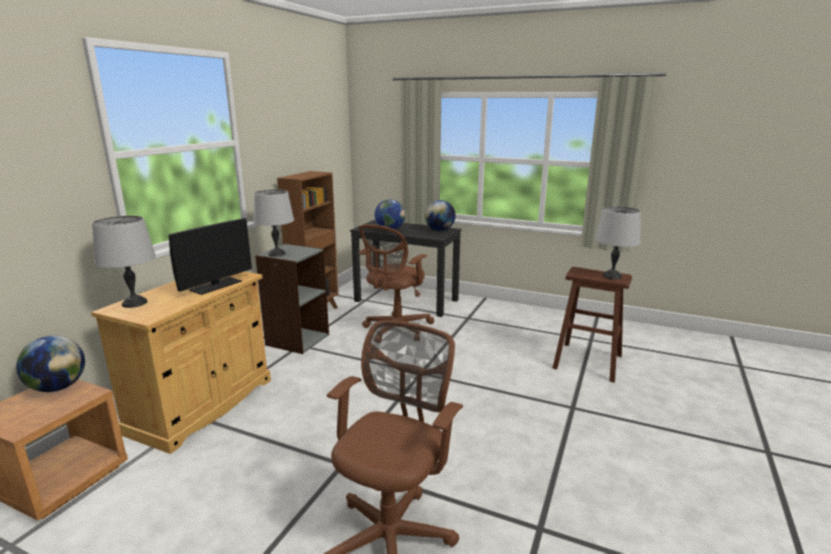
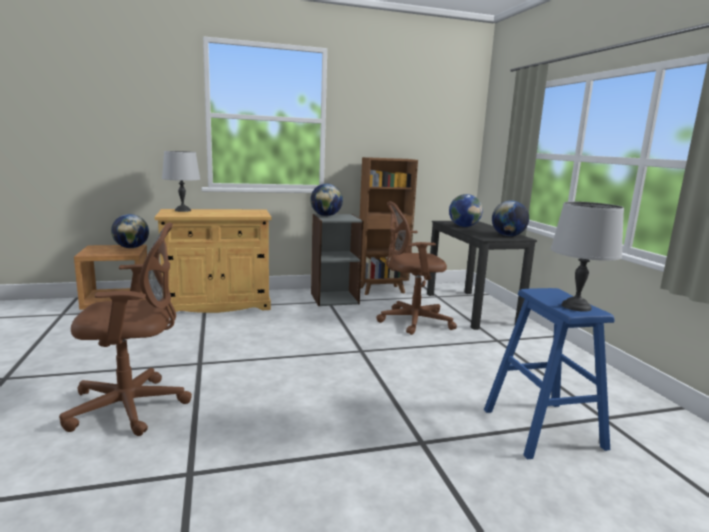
camera: 50 degrees right, 5 degrees down
(216, 285) = (233, 214): monitor -> none
(277, 254) = (326, 215): grey table lamp -> globe
(587, 361) = (542, 428): brown stool -> blue stool

